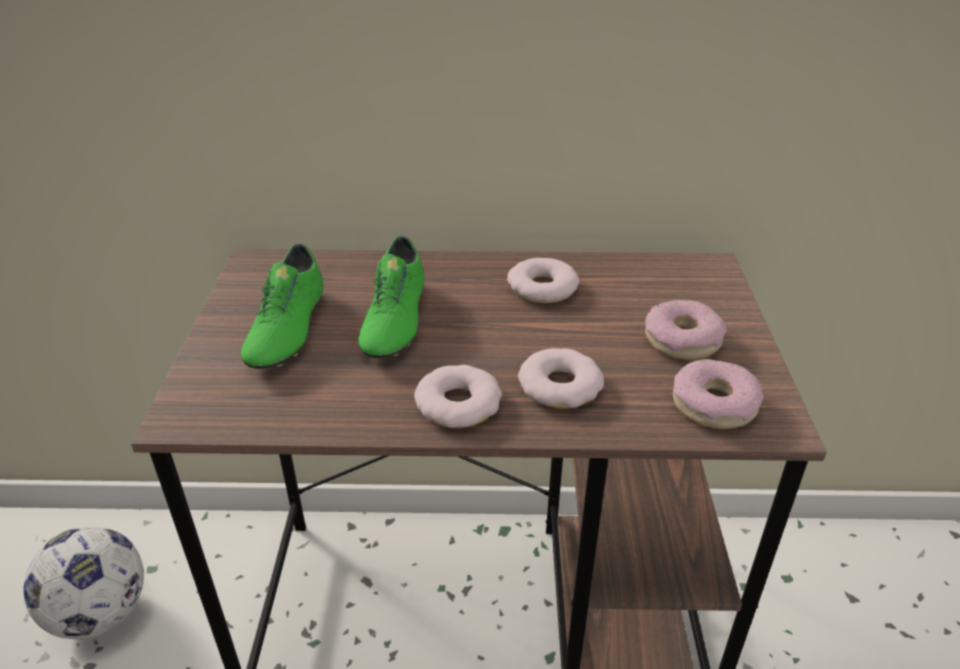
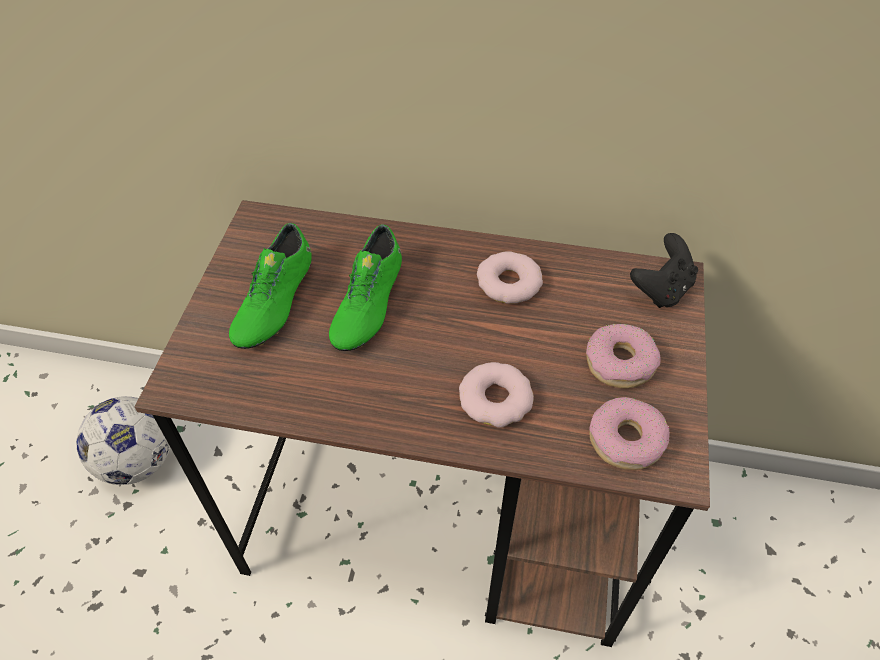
camera: 10 degrees right, 15 degrees up
(458, 403) = (403, 405): donut -> none
(701, 277) = (661, 289): none -> black game controller

